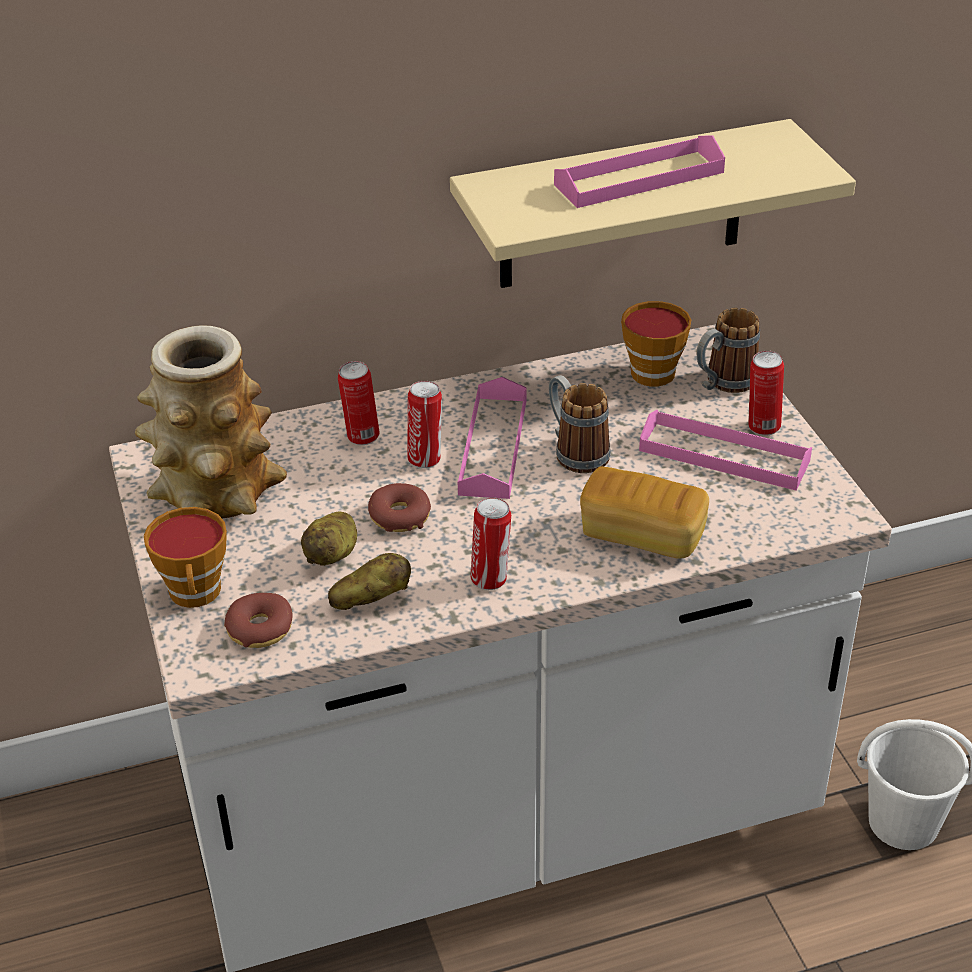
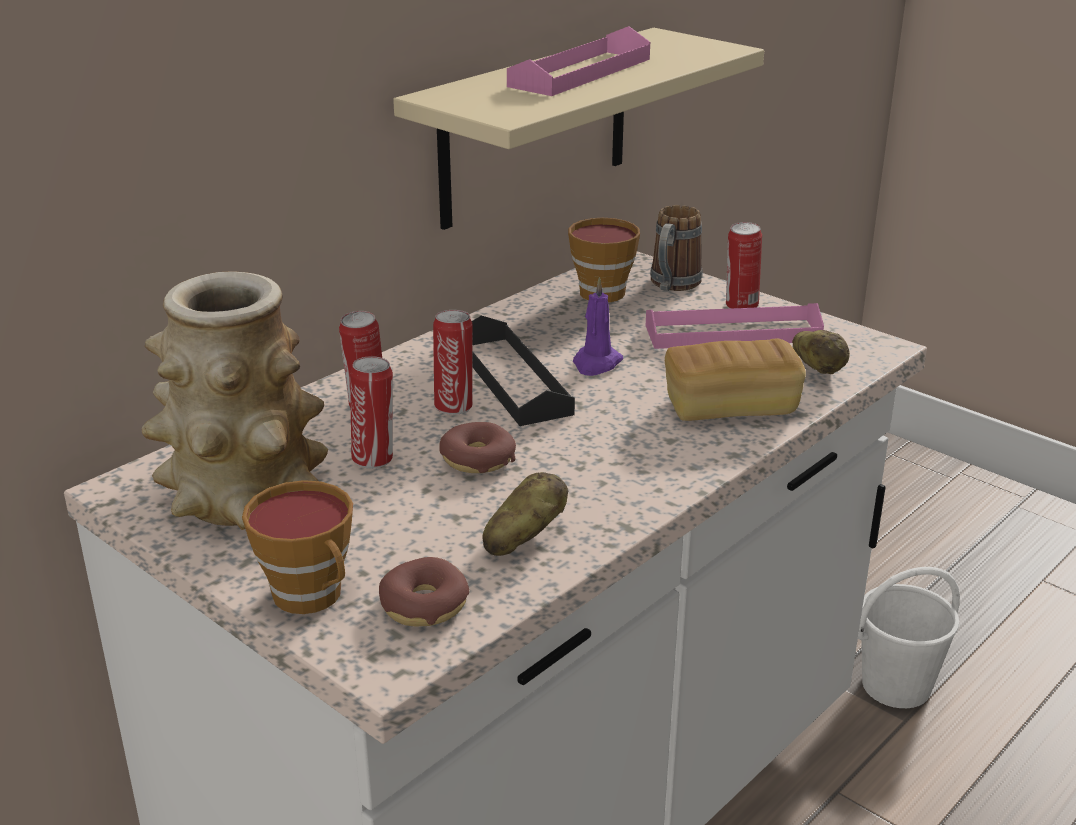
camera: 30 degrees left, 10 degrees down
(333, 554) = (439, 512): potato -> potato (818, 371)
(491, 579) = (629, 483): can -> can (374, 459)
(493, 446) = (512, 379): pink tray -> black tray
(575, 451) = (596, 363): mug -> purple candle

